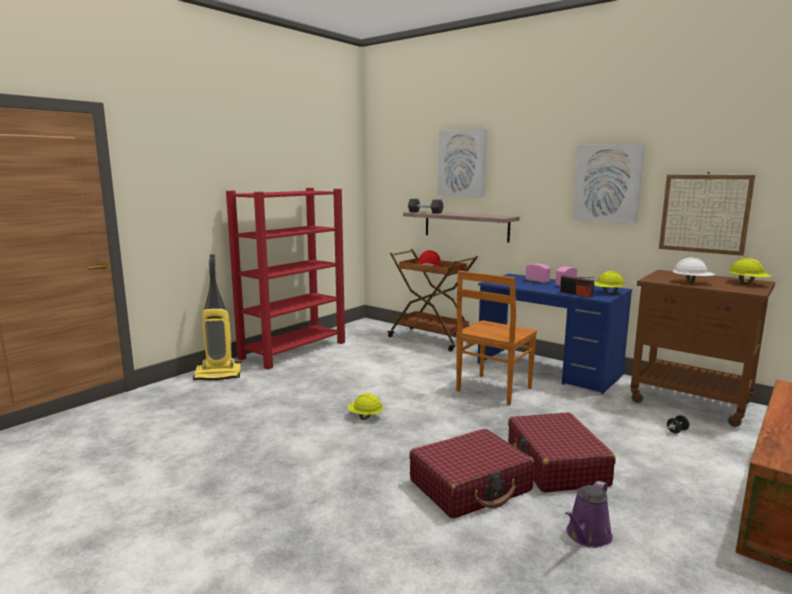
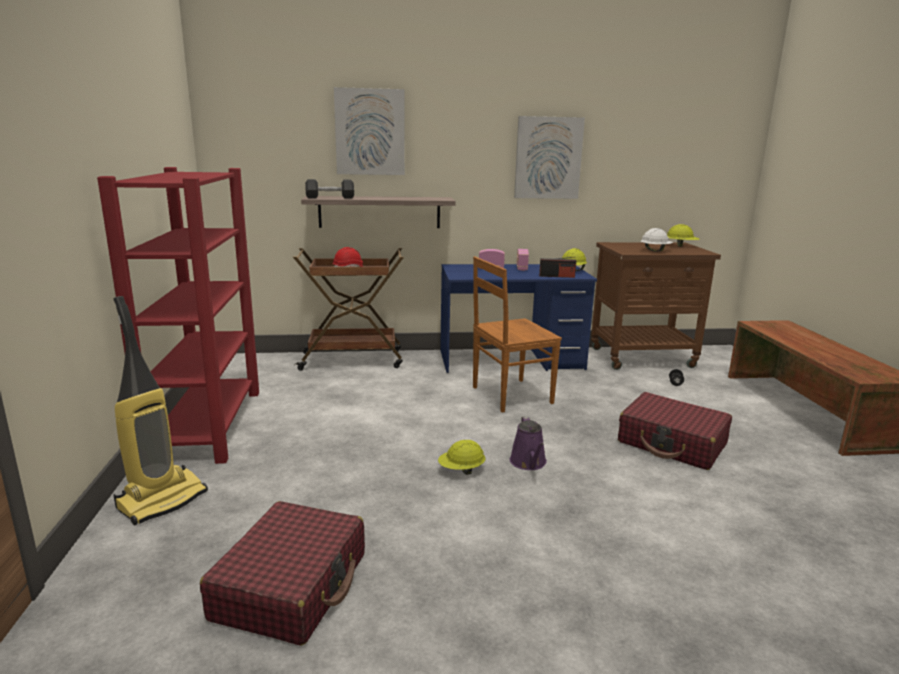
camera: 45 degrees left, 5 degrees up
(470, 486) = (665, 491): red suitcase -> red suitcase (292, 586)
(493, 390) = (509, 395): brown chair -> brown chair turned 75 degrees clockwise
(587, 536) = (784, 488): purple watering can -> purple watering can (529, 463)
(704, 212) = (633, 185): picture -> none

